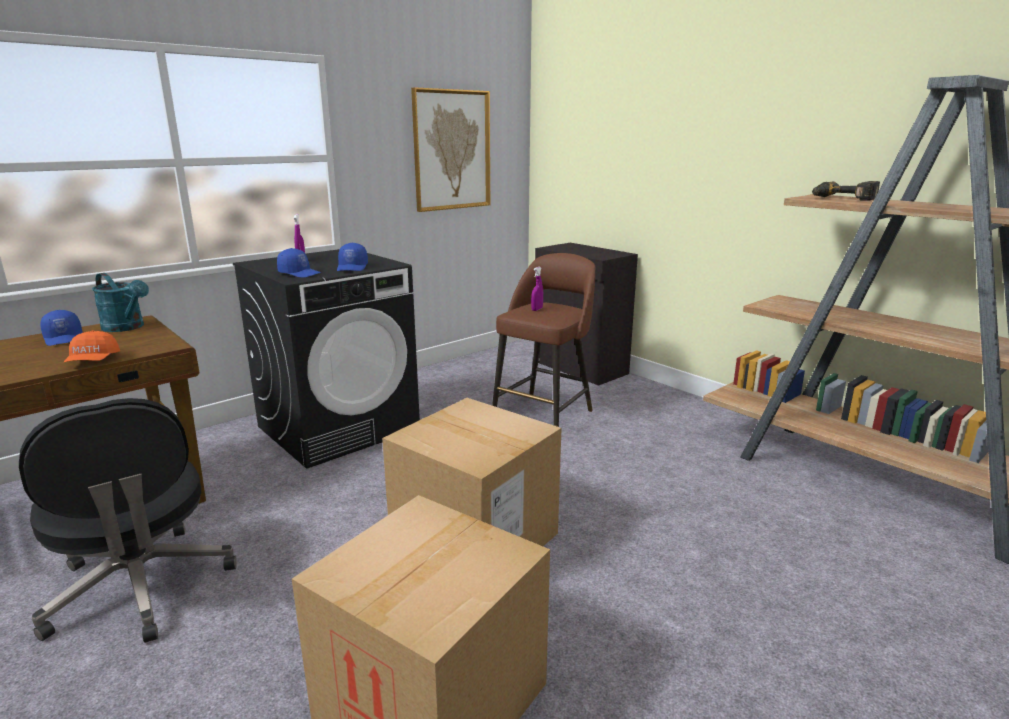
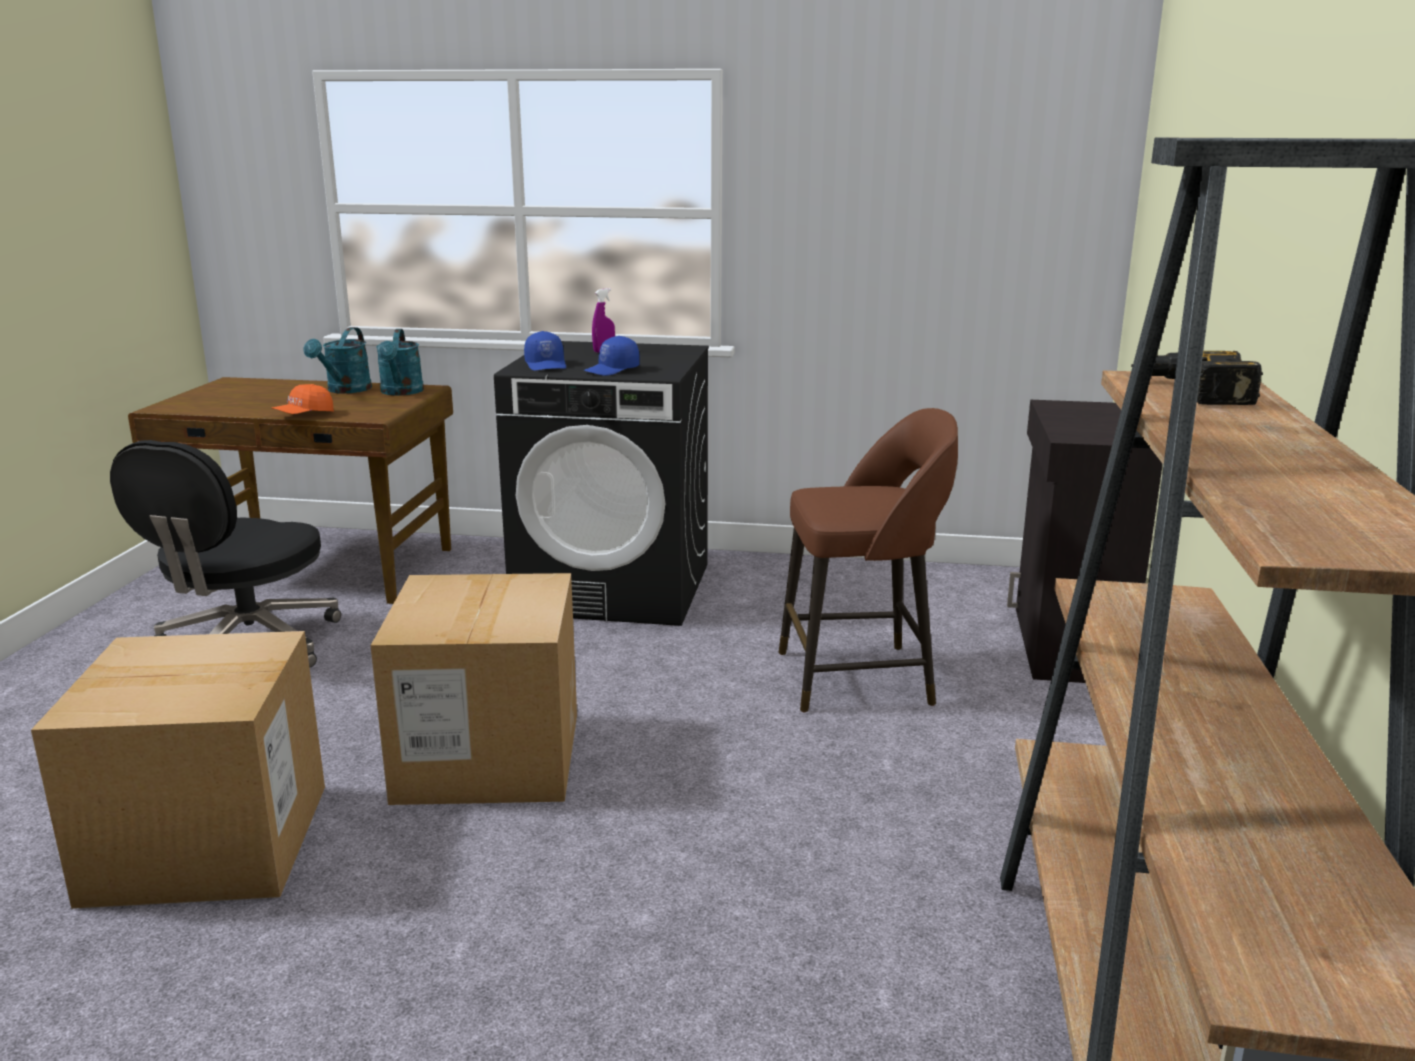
camera: 50 degrees right, 0 degrees up
(65, 338) = (345, 390): blue cap -> turquoise watering can
(452, 150) = (942, 210): picture -> none
(537, 309) = (852, 494): purple spray bottle -> none

